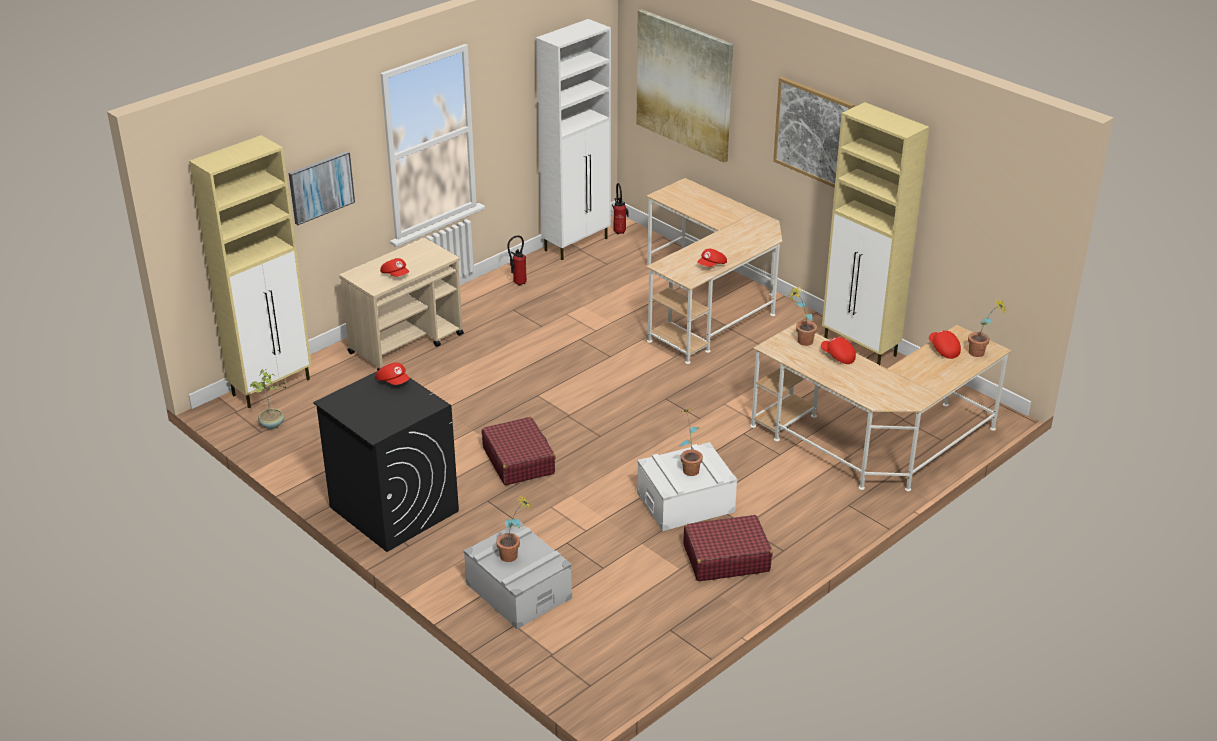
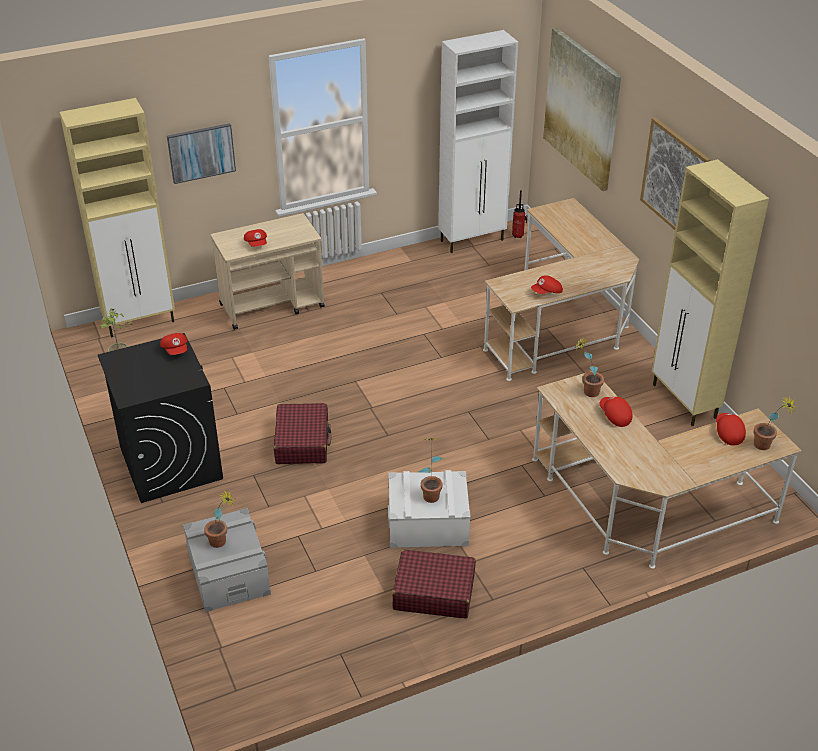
camera: 20 degrees right, 5 degrees up
(517, 283) = (399, 268): fire extinguisher -> none

